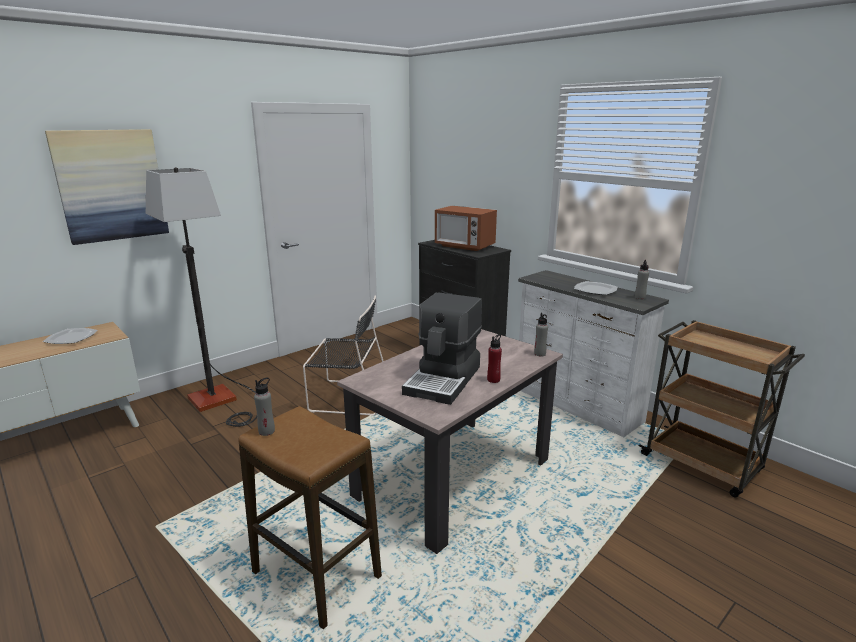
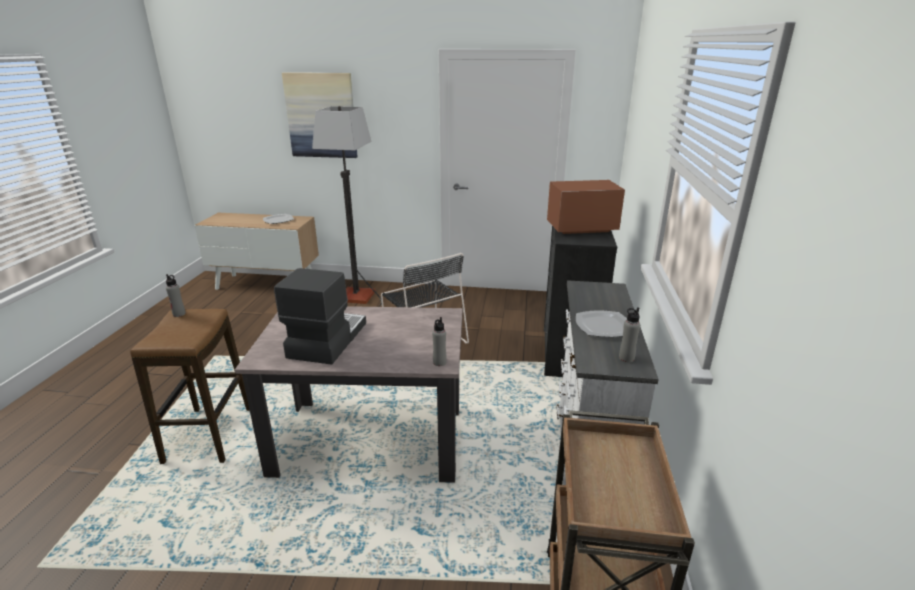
camera: 50 degrees right, 5 degrees up
(444, 380) = (326, 340): coffee machine -> coffee machine turned 120 degrees clockwise
(464, 246) = (581, 228): microwave -> microwave turned 90 degrees clockwise
(493, 380) = (351, 360): red bottle -> none

